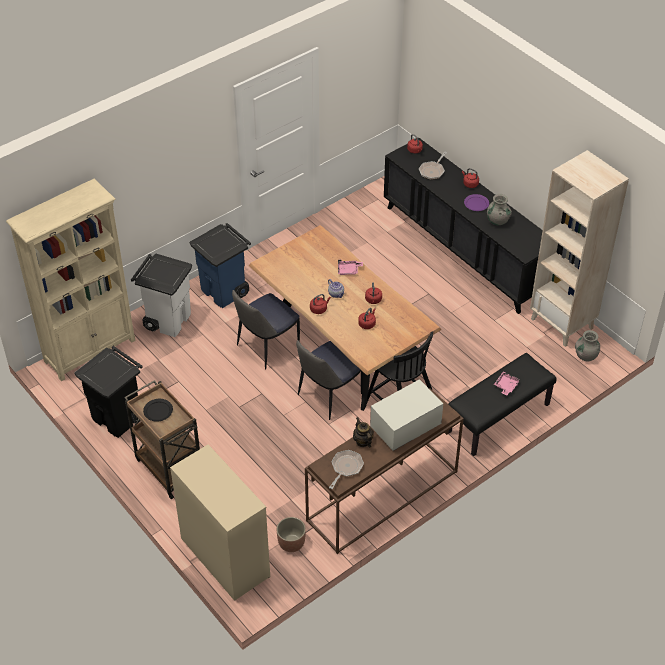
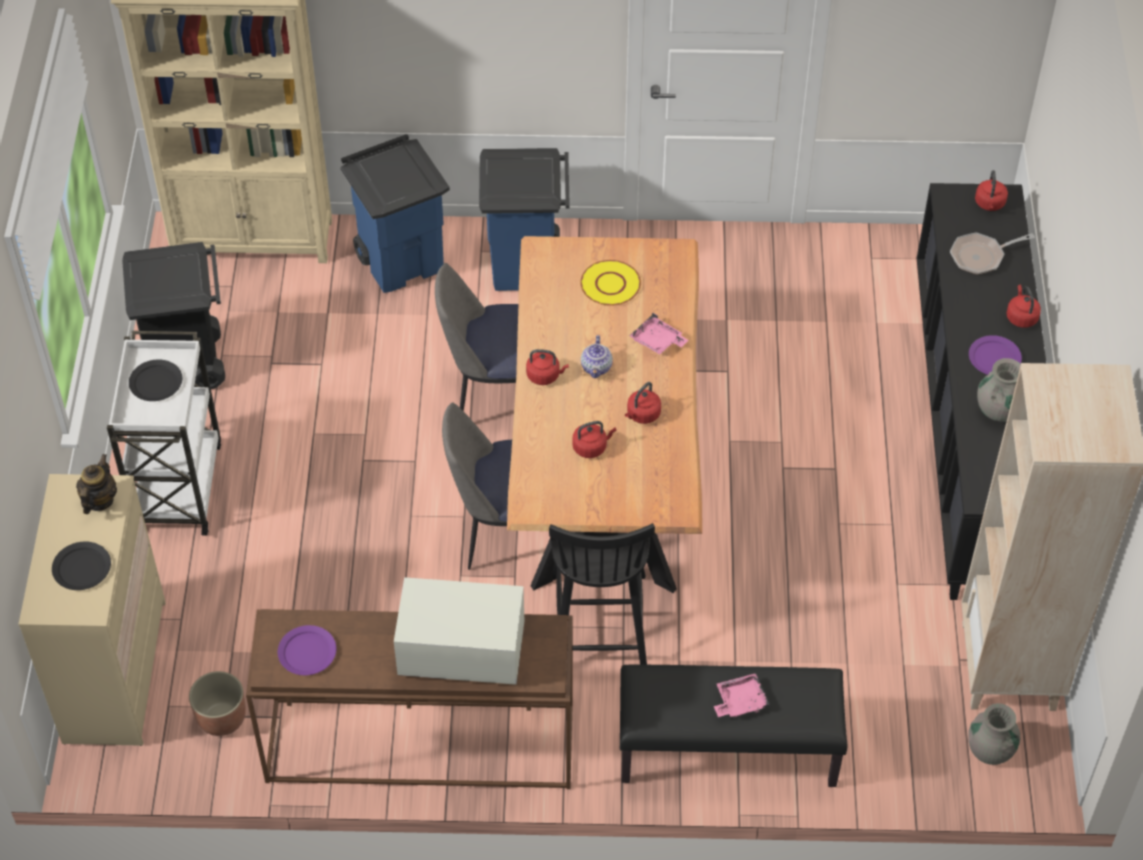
camera: 40 degrees right, 5 degrees up
(168, 320) = (402, 260): white trash can -> blue trash can
(169, 468) = (178, 485): brown cart -> white cart
(228, 492) = (81, 567): none -> black plate
(306, 260) = (610, 284): none -> yellow plate
(345, 468) = (306, 652): frying pan -> purple plate
(363, 441) = (375, 629): teapot -> teapot (99, 500)

